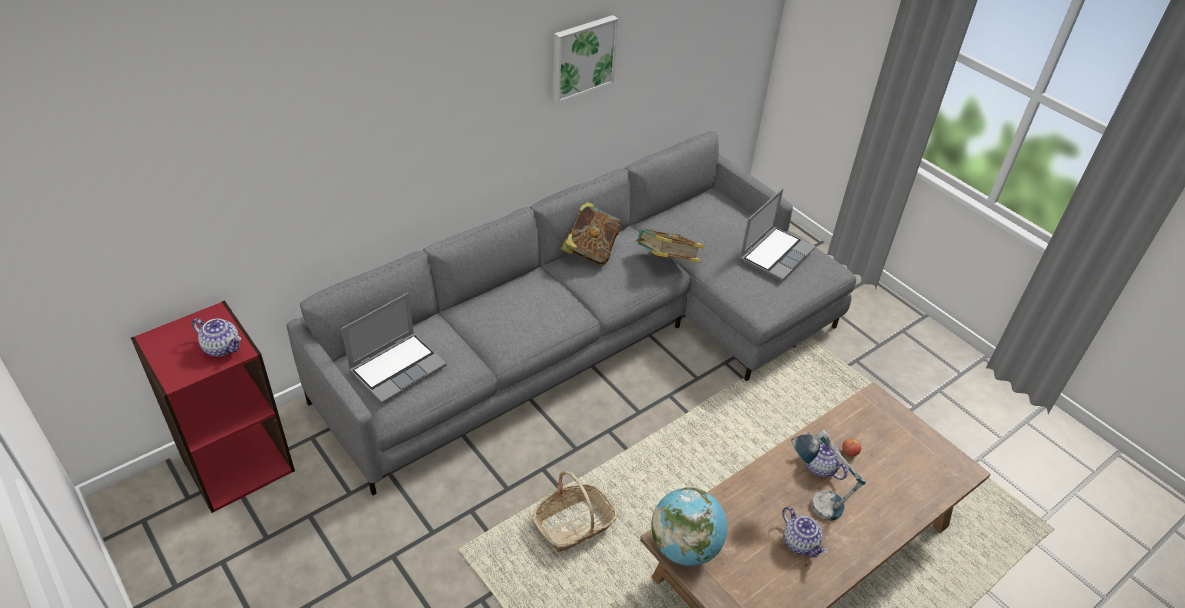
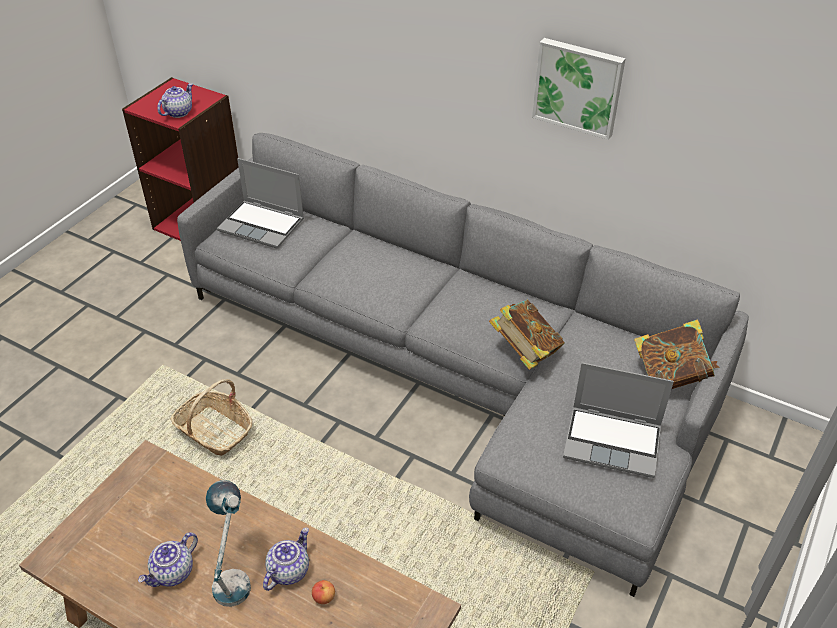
camera: 70 degrees right, 0 degrees up
(222, 347) = (178, 112): teapot -> teapot turned 150 degrees counterclockwise
(590, 251) = (495, 288): book -> book (670, 376)
(684, 547) = (141, 475): globe -> none

